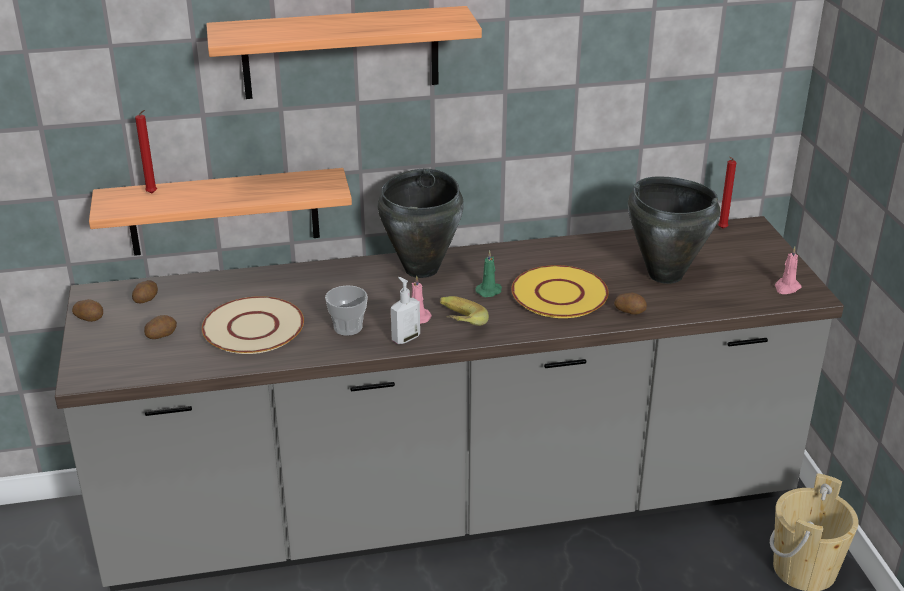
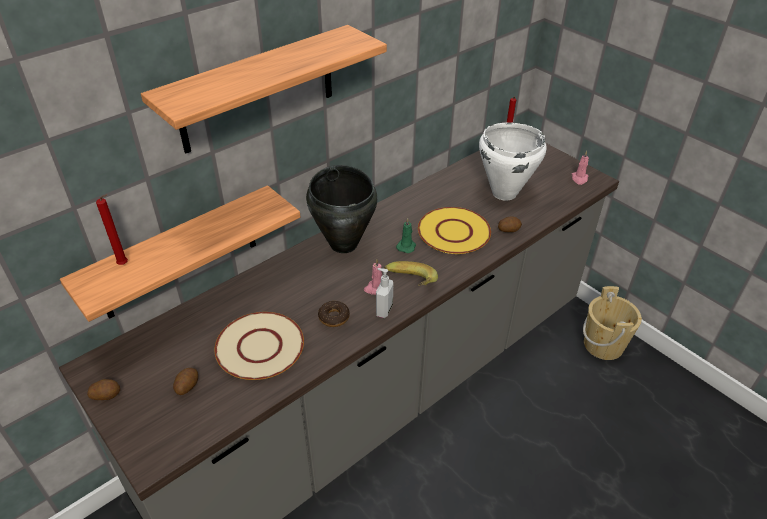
camera: 30 degrees left, 10 degrees up
(146, 300) = (144, 355): potato -> none
(348, 327) = (334, 317): cup -> donut
(665, 274) = (503, 193): black cooking pot -> white cooking pot

